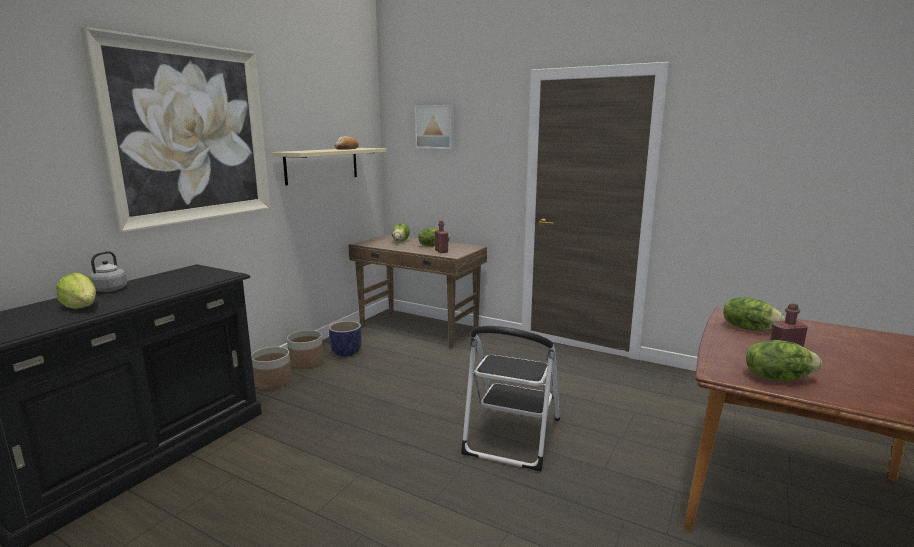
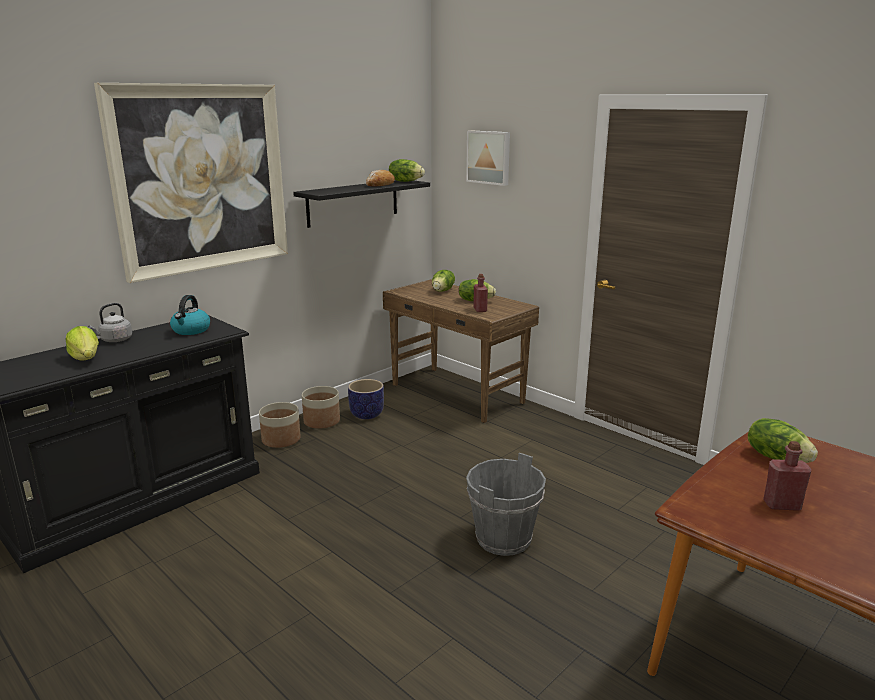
camera: 15 degrees right, 5 degrees up
(189, 277) = (191, 330): none -> kettle
(322, 165) = (353, 202): beige shelf -> black shelf
(511, 438) = (503, 539): step ladder -> grey bucket
(777, 378) = (752, 526): lettuce -> lettuce (405, 181)

